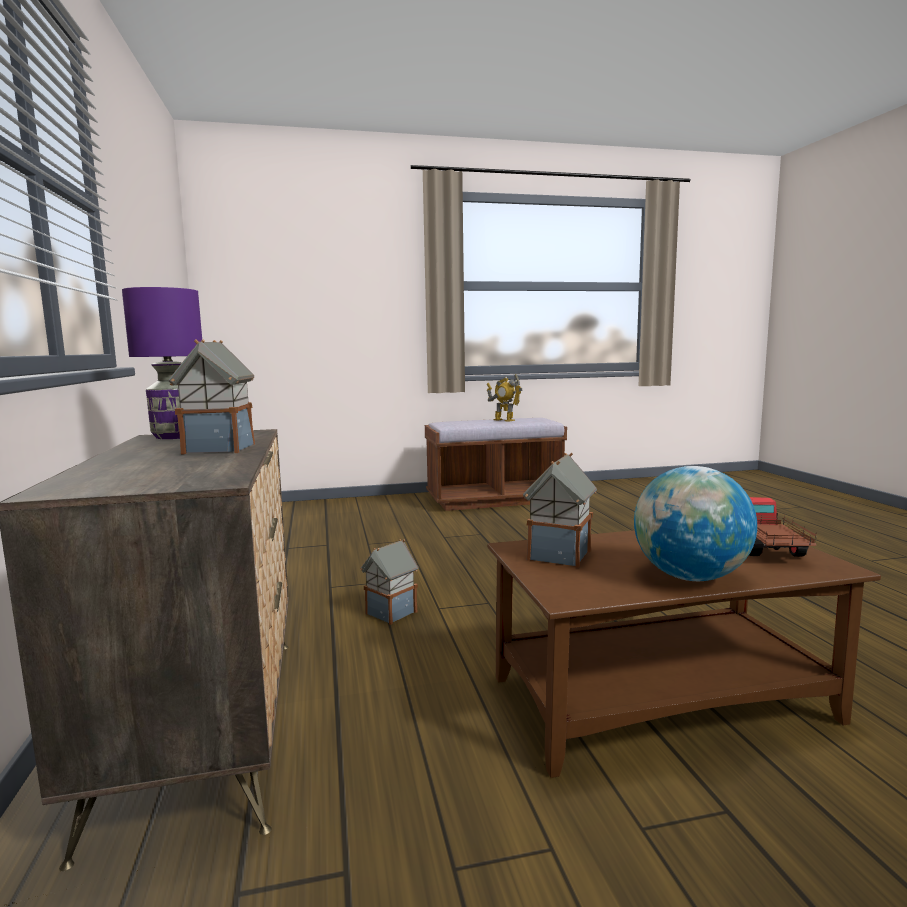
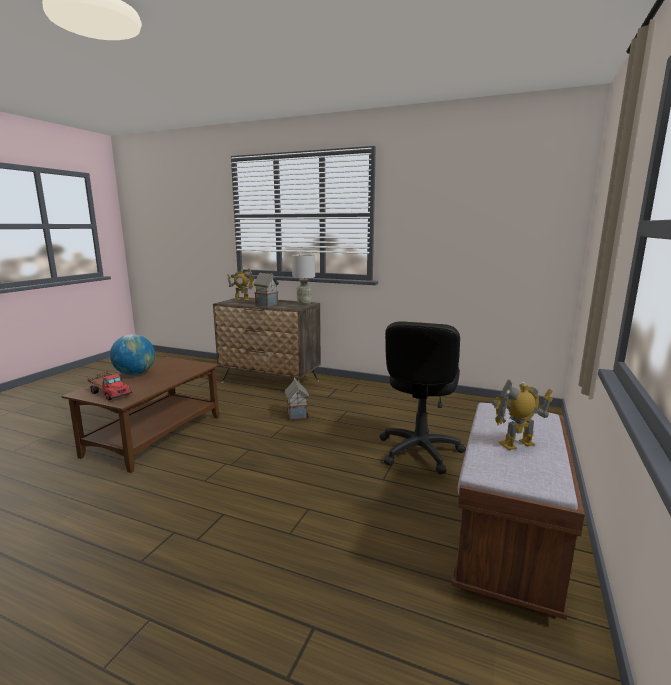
camera: 125 degrees right, 5 degrees up
(114, 481) = (241, 299): none -> toy robot
(175, 436) = (304, 304): purple table lamp -> grey table lamp
(404, 533) = (419, 451): none -> black office chair
(559, 556) = (186, 367): toy house -> none

